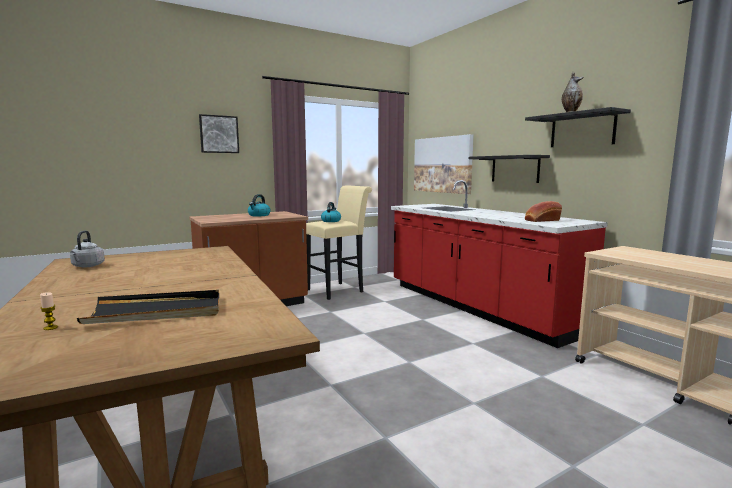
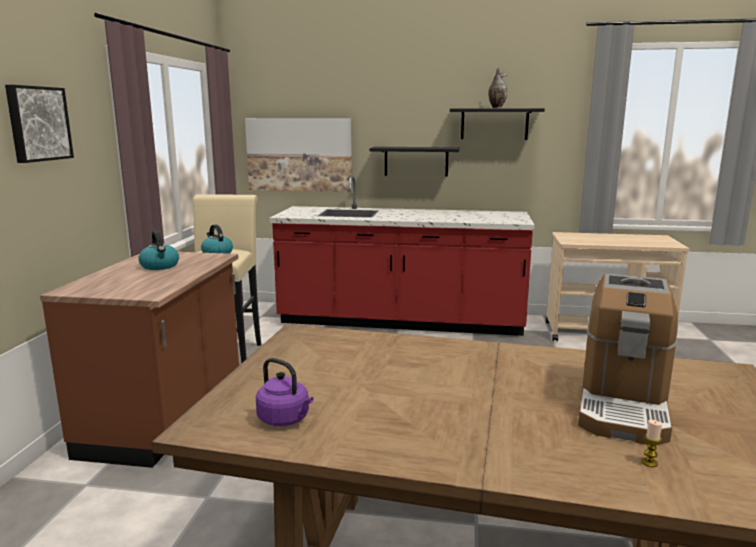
camera: 50 degrees left, 5 degrees up
(87, 266) = (285, 419): grey kettle -> purple kettle
(157, 312) = (622, 405): black tray -> coffee machine
(541, 220) = (489, 217): bread -> none

